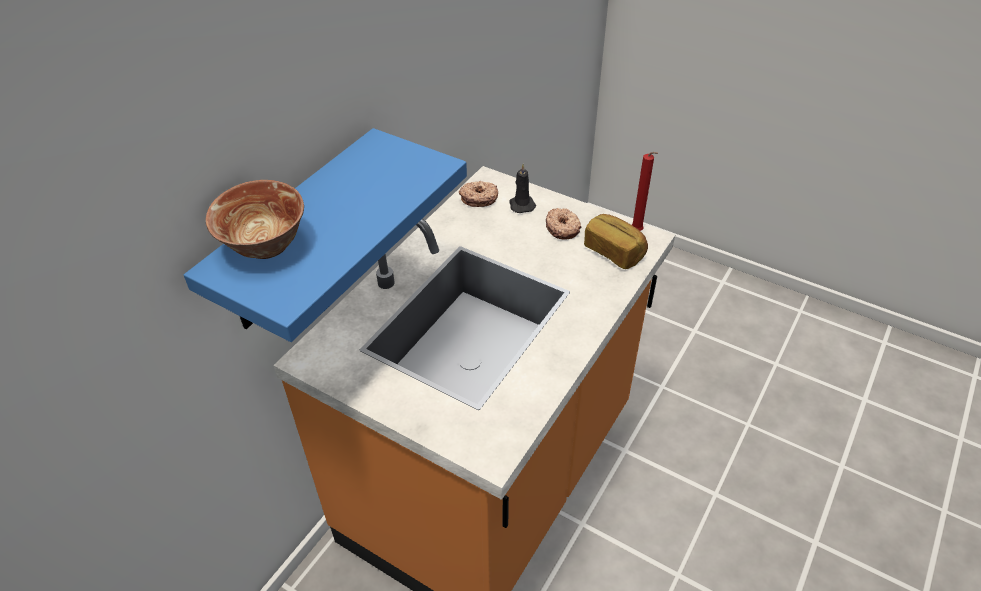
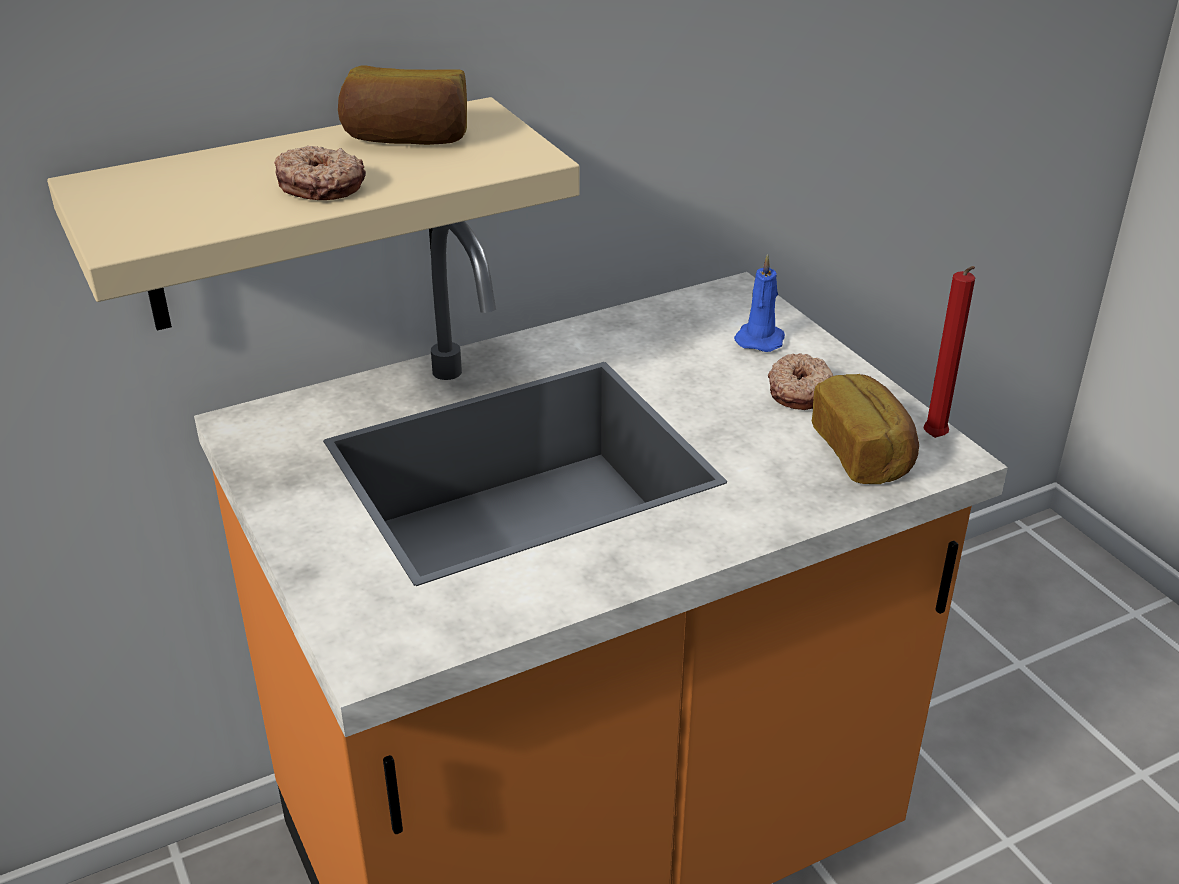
camera: 30 degrees right, 10 degrees down
(266, 246) = (180, 178): bowl -> none
(297, 234) = (295, 216): blue shelf -> beige shelf
(361, 173) = (407, 138): none -> bread
(479, 198) = (697, 310): donut -> donut (321, 186)
(521, 204) = (760, 339): black candle -> blue candle

